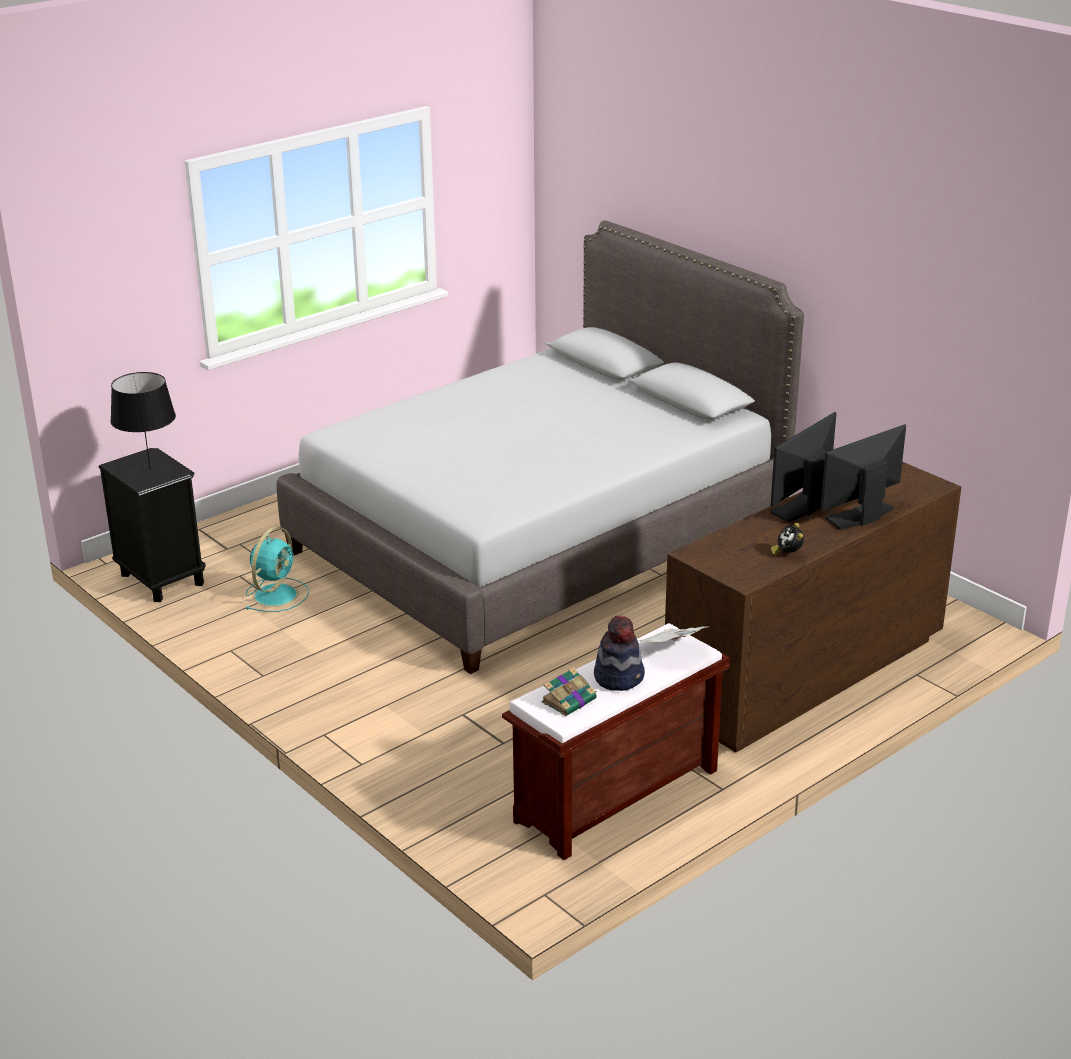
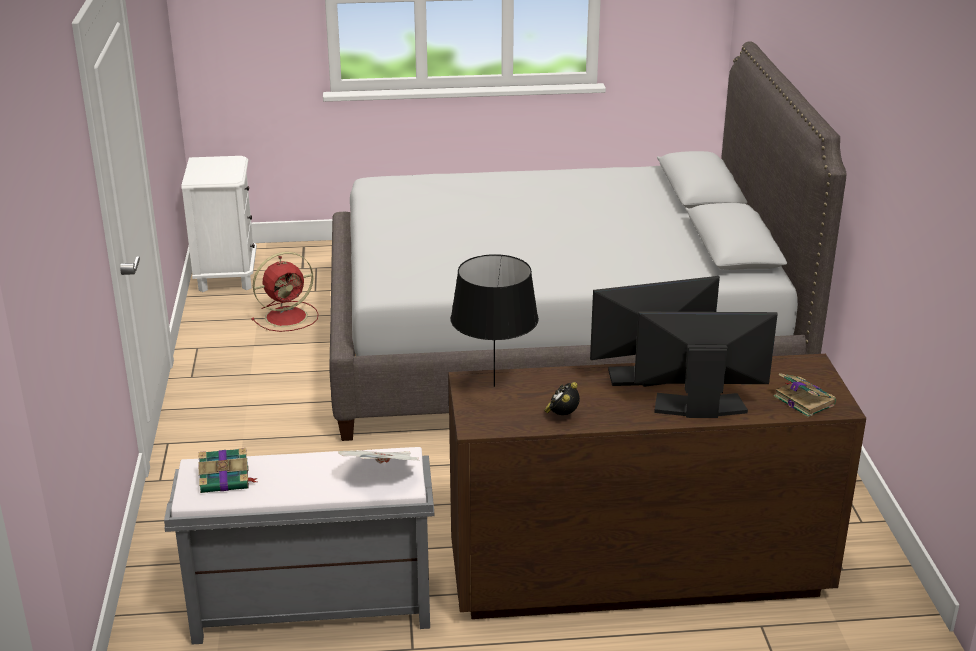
camera: 35 degrees right, 0 degrees up
(150, 470) = (215, 171): black table lamp -> black table lamp (494, 386)
(162, 579) = (226, 275): black nightstand -> white nightstand
(276, 594) = (288, 316): turquoise fan -> red fan
(616, 797) = (310, 608): brown bench -> grey bench
(619, 677) = (299, 478): hat -> none
(913, 488) = (803, 400): none -> book

